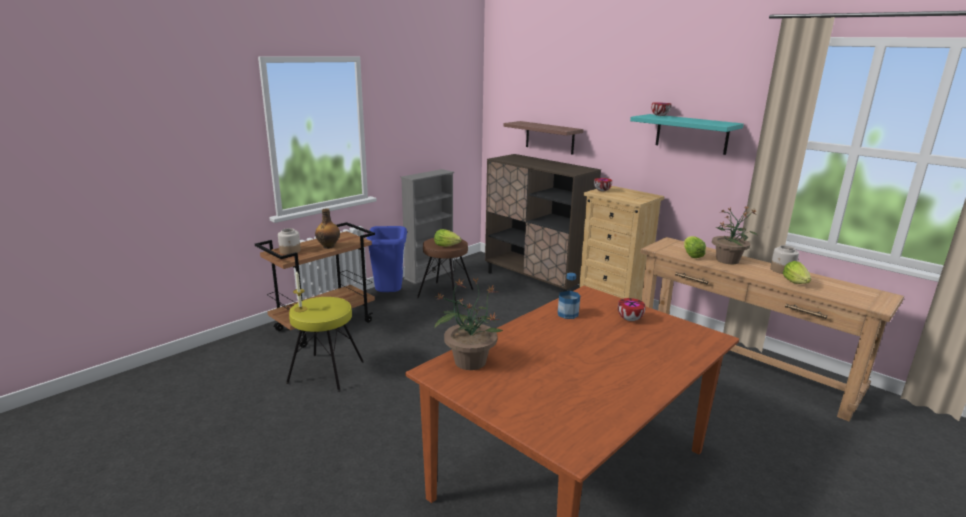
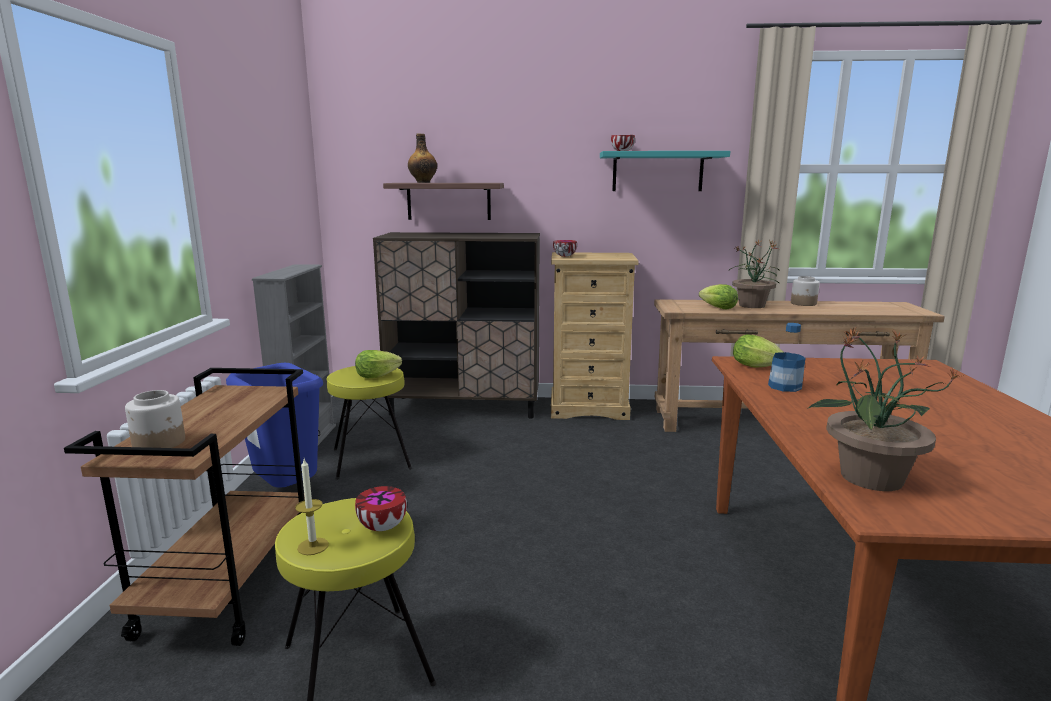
camera: 40 degrees left, 5 degrees down
(329, 246) = (233, 414): bottle -> bottle (423, 182)
(445, 293) = (371, 458): brown stool -> yellow stool
(629, 319) = (838, 372): bowl -> bowl (382, 527)
(796, 283) = (839, 310): lettuce -> lettuce (758, 367)

